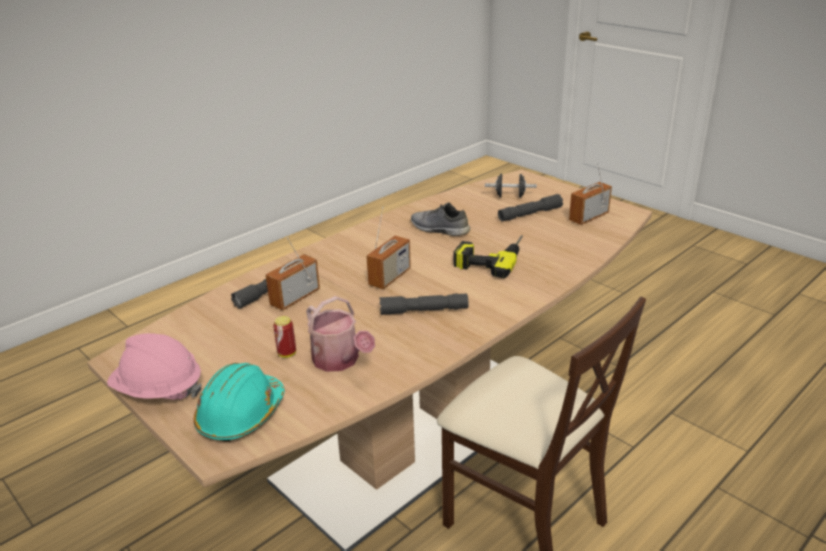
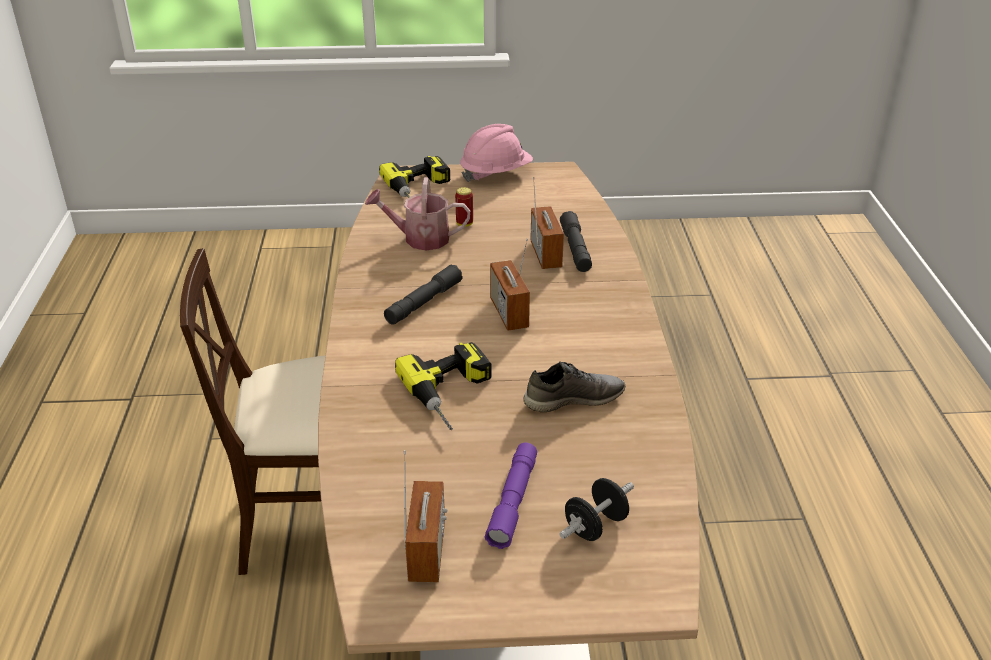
camera: 130 degrees right, 5 degrees up
(241, 415) = (421, 189): turquoise hard hat -> power drill
(530, 214) = (513, 501): grey flashlight -> purple flashlight

